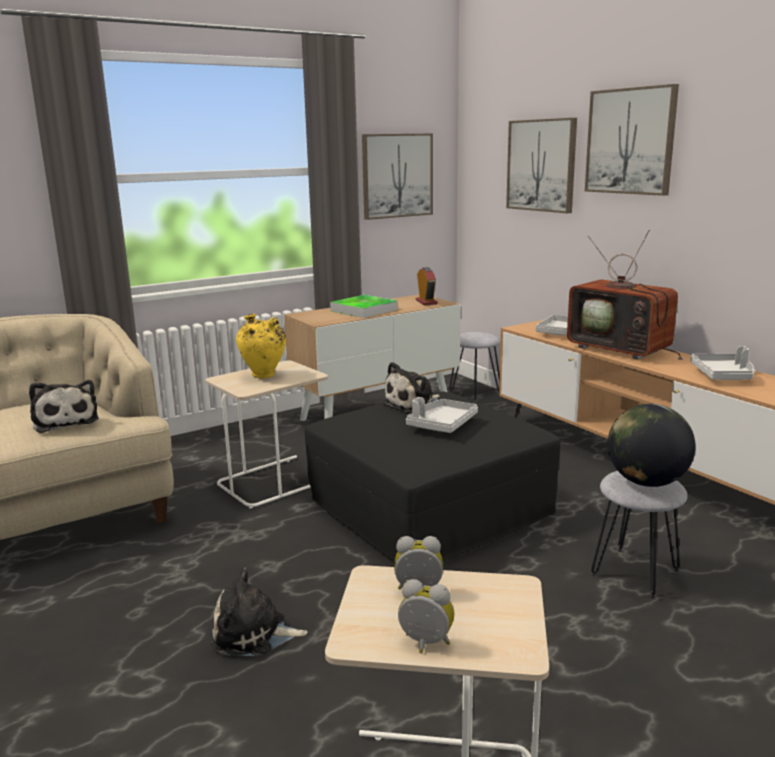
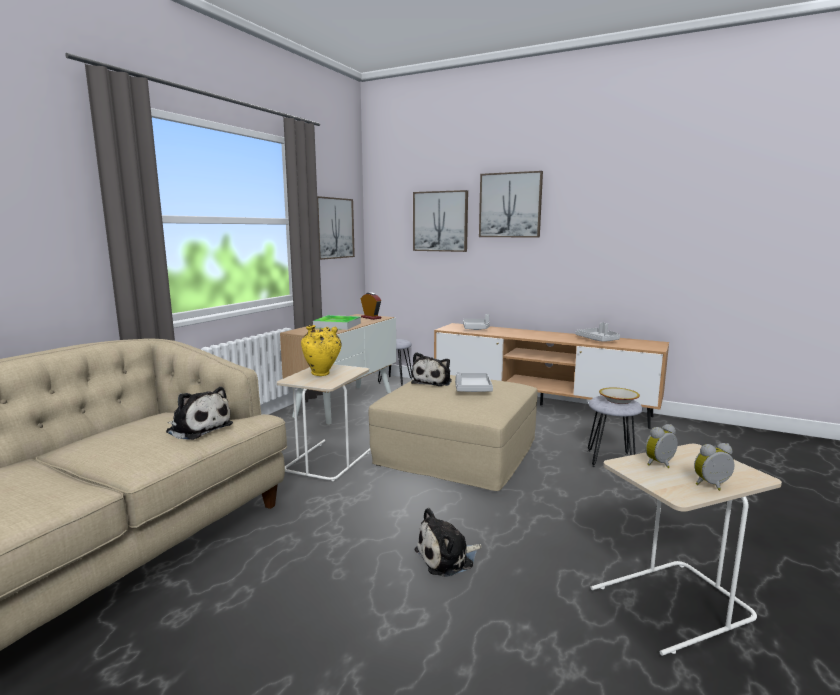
camera: 30 degrees left, 5 degrees down
(430, 506) = (457, 452): black ottoman -> beige ottoman
(623, 349) = (526, 333): television -> none
(647, 482) = (618, 400): globe -> bowl

